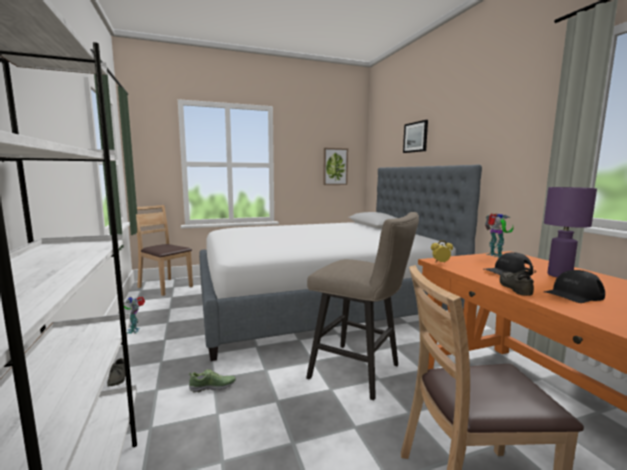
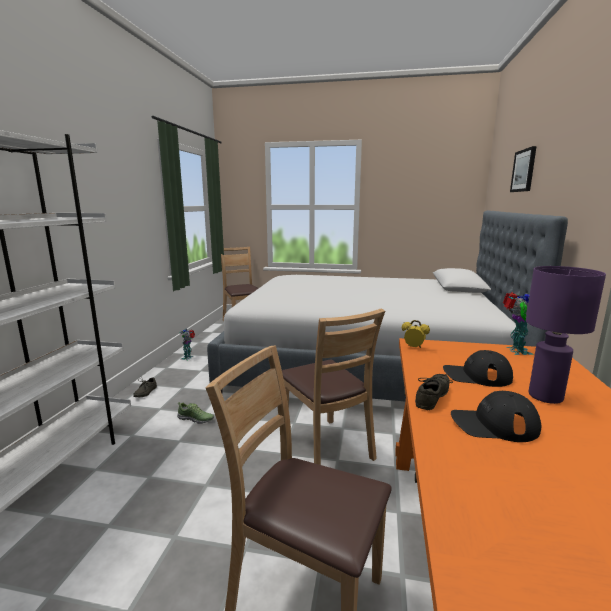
camera: 30 degrees right, 5 degrees up
(335, 166) = (437, 208): picture -> none
(360, 372) = (326, 448): beige stool -> brown chair

